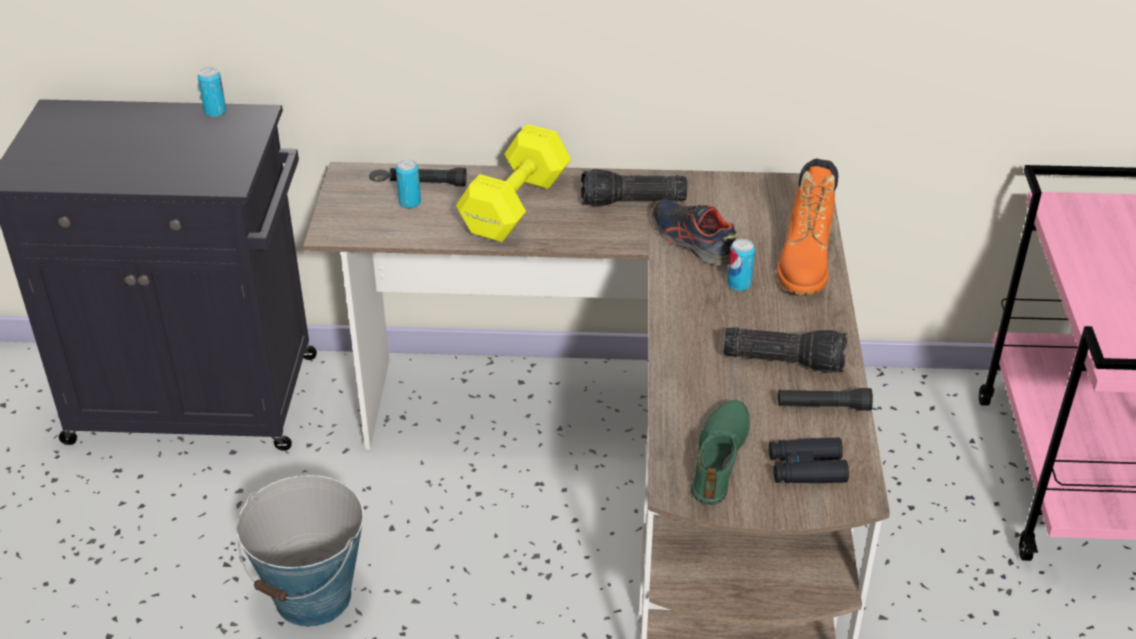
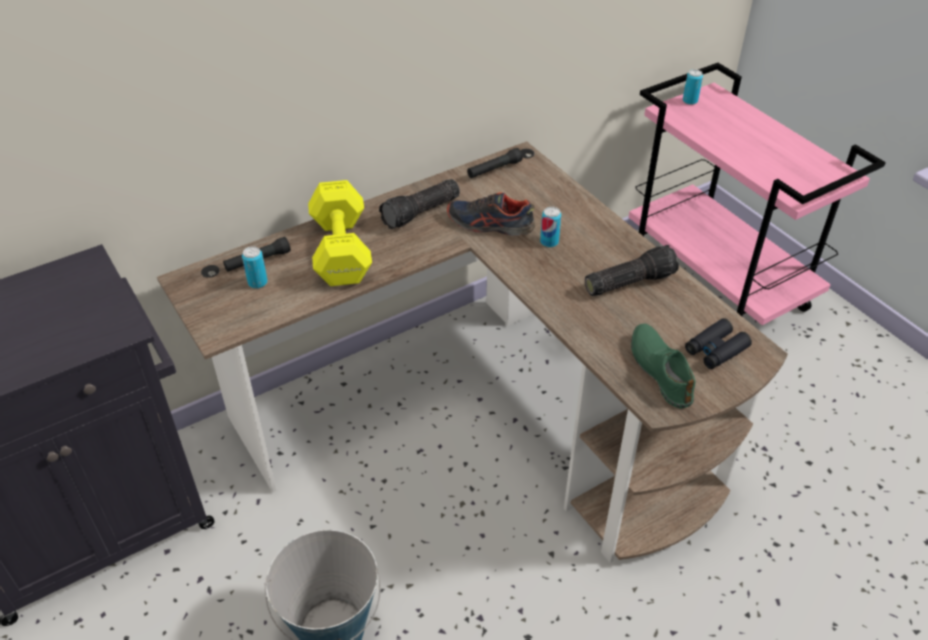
camera: 35 degrees left, 5 degrees up
(215, 112) = (46, 273): can -> can (690, 101)
(805, 263) = (574, 209): orange boot -> none
(823, 406) = (682, 302): black flashlight -> black flashlight (494, 169)

